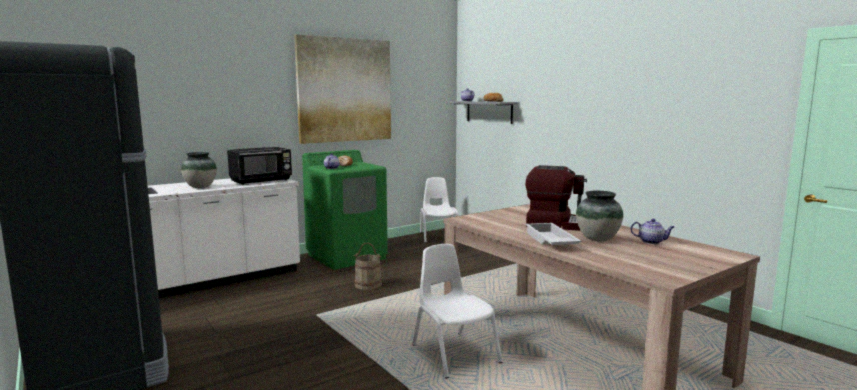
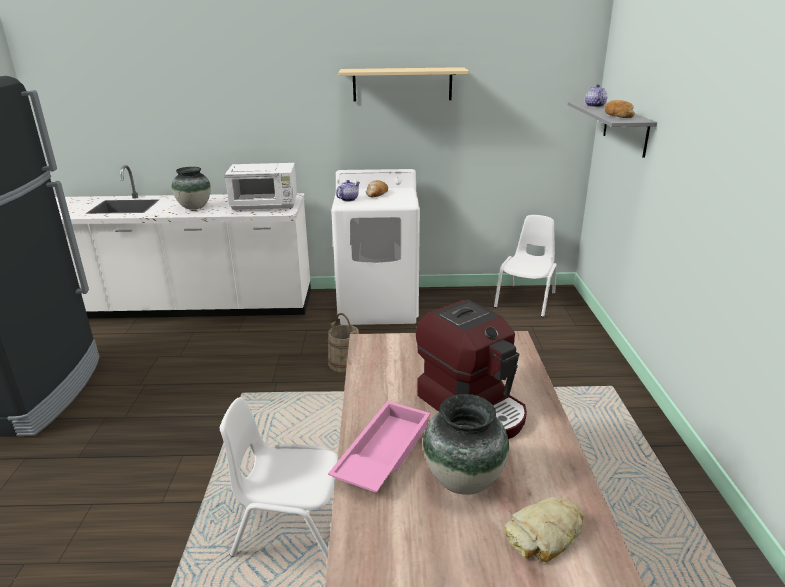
camera: 35 degrees right, 15 degrees up
(261, 181) = (265, 206): black microwave -> white microwave
(344, 90) = (402, 84): picture -> beige shelf
(347, 256) = (379, 306): green washing machine -> white washing machine
(454, 353) = (293, 528): white chair -> white chair turned 90 degrees counterclockwise
(549, 241) = (382, 453): white tray -> pink tray
(651, 242) = (545, 534): teapot -> bread

